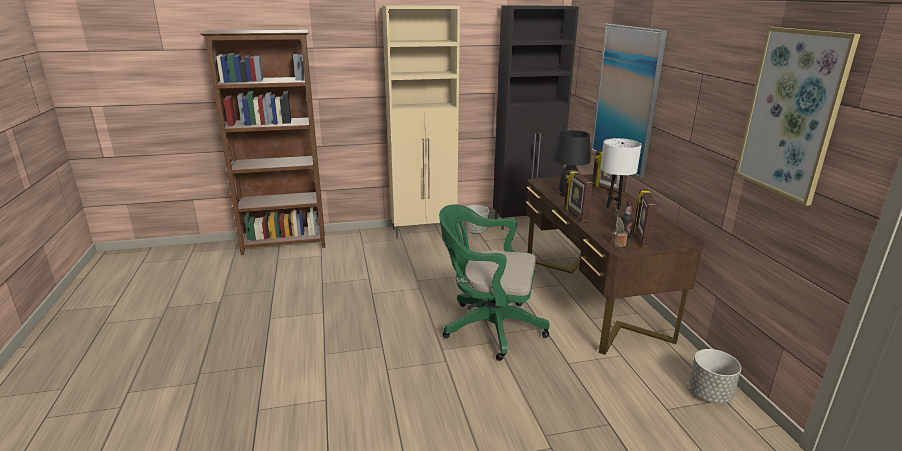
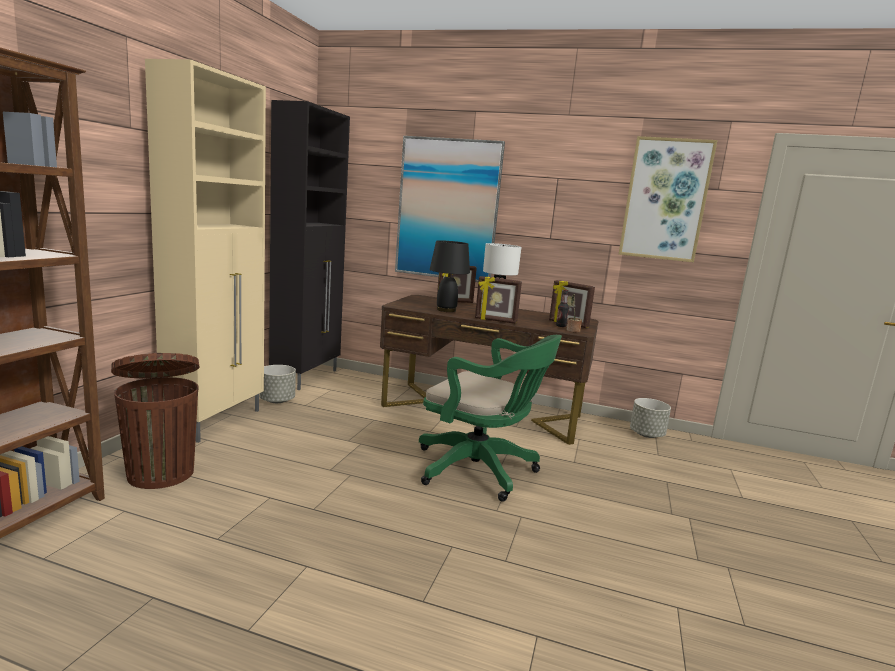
camera: 60 degrees left, 10 degrees down
(358, 246) = (161, 472): none -> brown trash can
(488, 327) = (481, 471): green office chair -> green office chair turned 105 degrees counterclockwise

